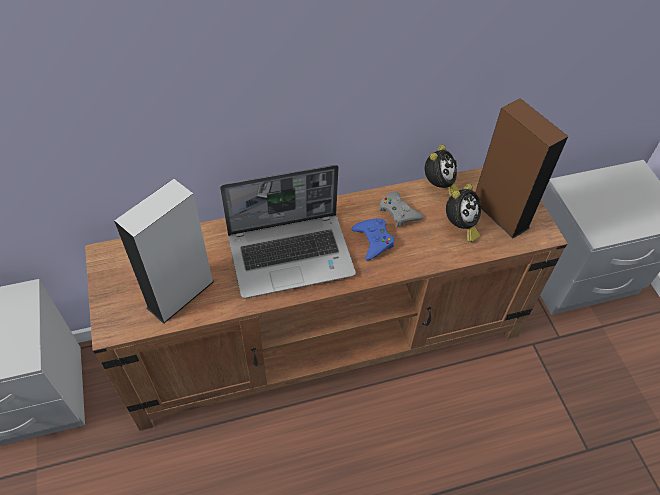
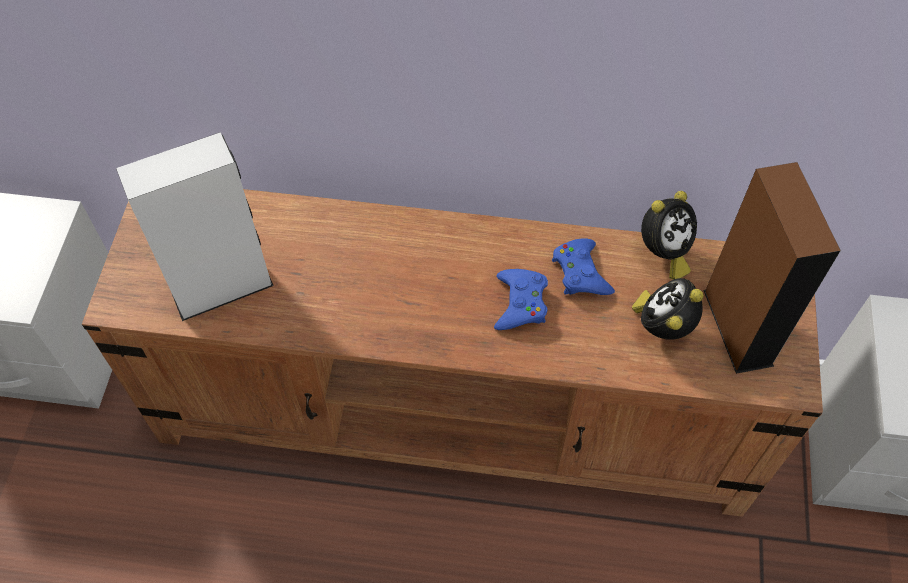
camera: 25 degrees right, 5 degrees up
(292, 255) = (395, 284): laptop -> none
(399, 212) = (580, 273): grey game controller -> blue game controller
(460, 226) = (662, 326): alarm clock -> alarm clock turned 150 degrees clockwise

